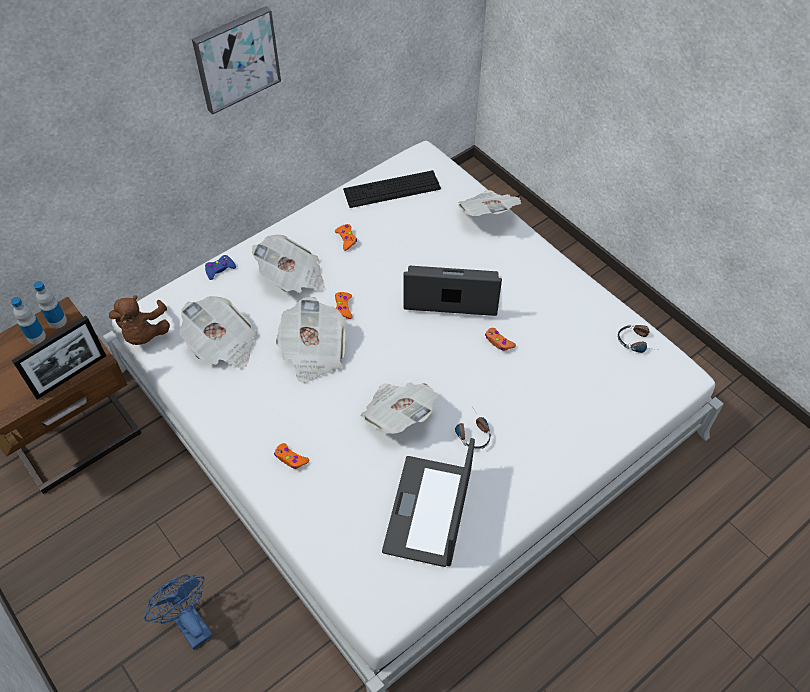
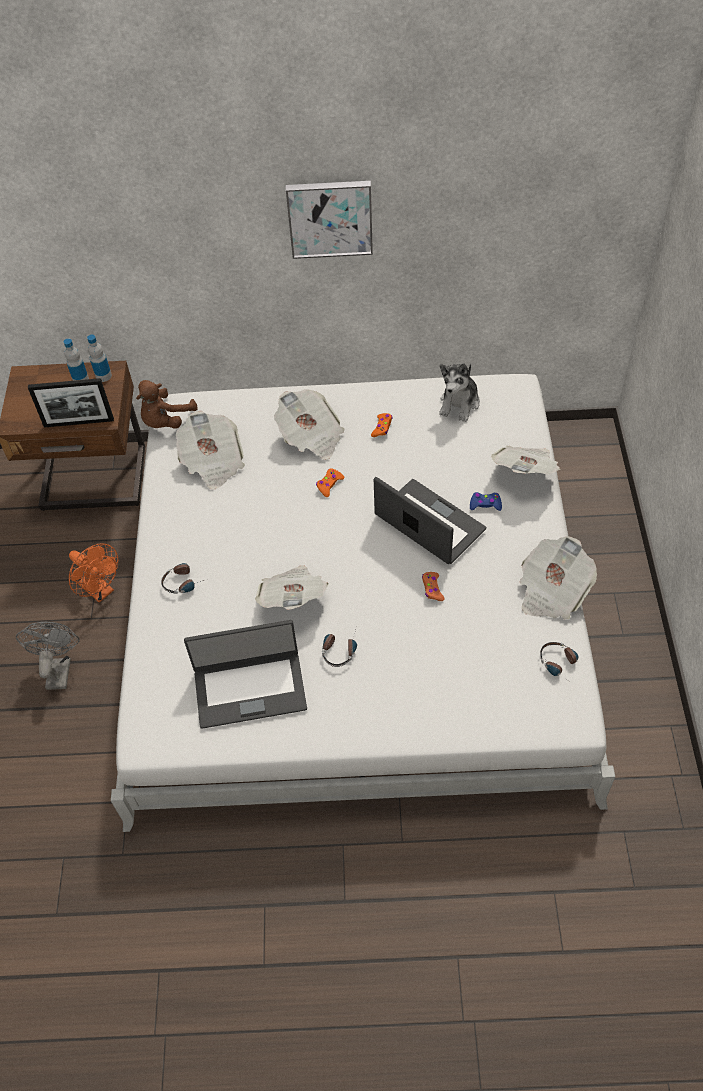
camera: 40 degrees right, 0 degrees up
(169, 529) = (100, 591): none -> orange fan
(189, 623) = (59, 669): blue fan -> grey fan
(219, 269) = (262, 399): blue game controller -> blue game controller (485, 504)
(291, 459) = (185, 581): orange game controller -> headphones
(313, 352) = (273, 507): newspaper -> newspaper (551, 591)
(392, 189) = (459, 403): keyboard -> plush toy
(429, 511) = (250, 688): laptop -> laptop turned 150 degrees counterclockwise

